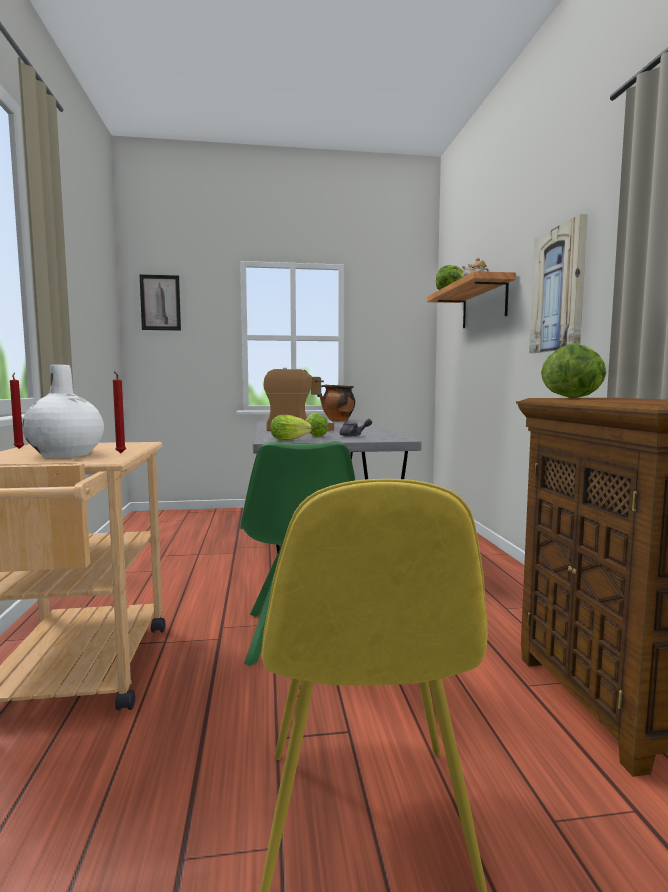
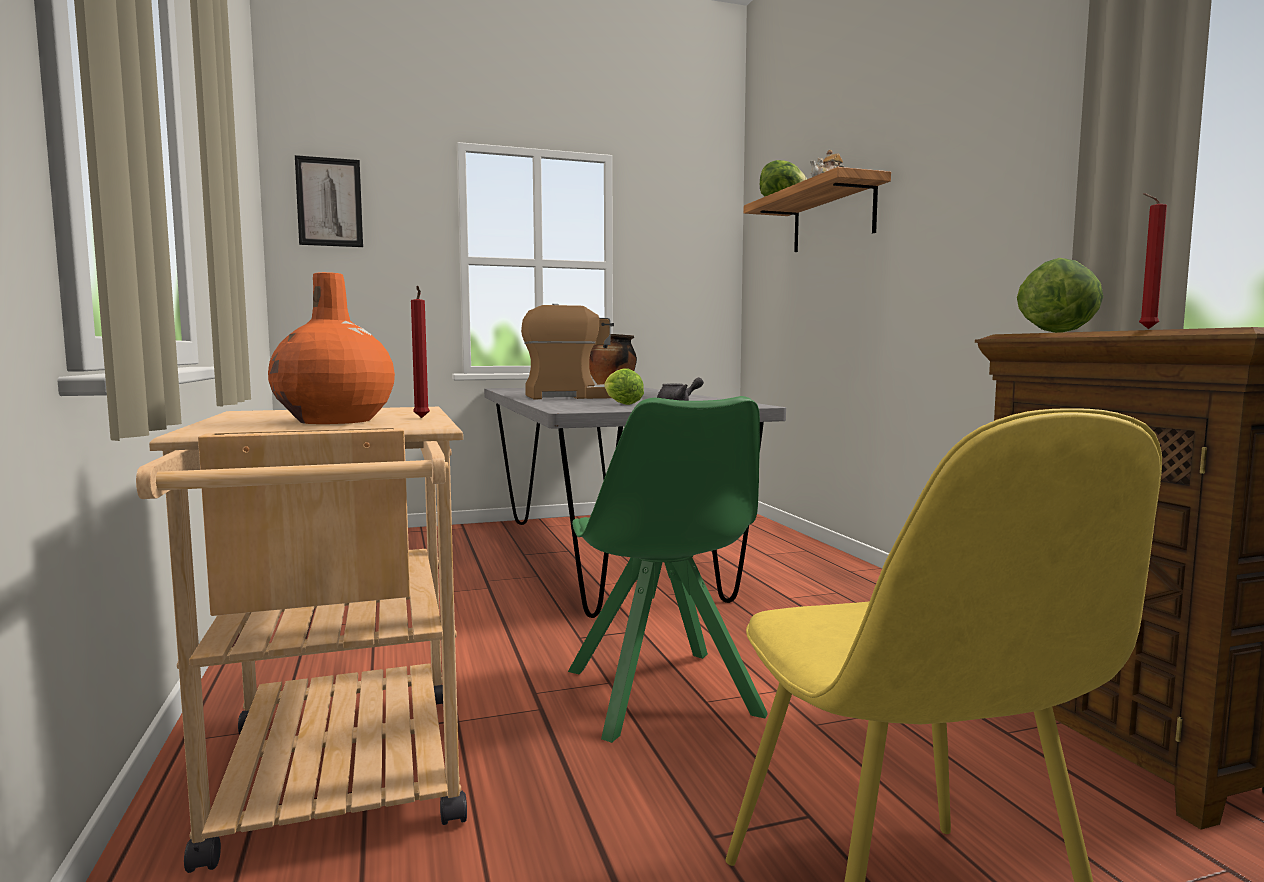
camera: 10 degrees left, 0 degrees up
(19, 448) = (228, 416): red candle -> red candle (1145, 329)
(66, 454) = (335, 421): white vase -> orange vase
(291, 440) = (599, 408): lettuce -> none
(559, 290) = (968, 194): picture -> none

